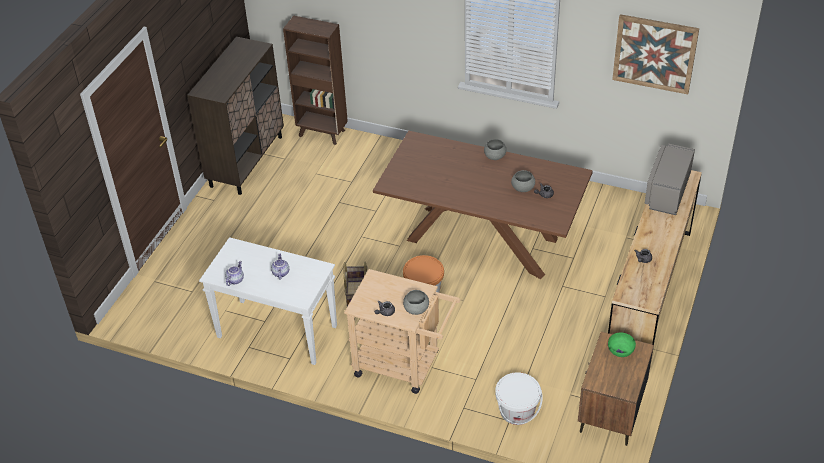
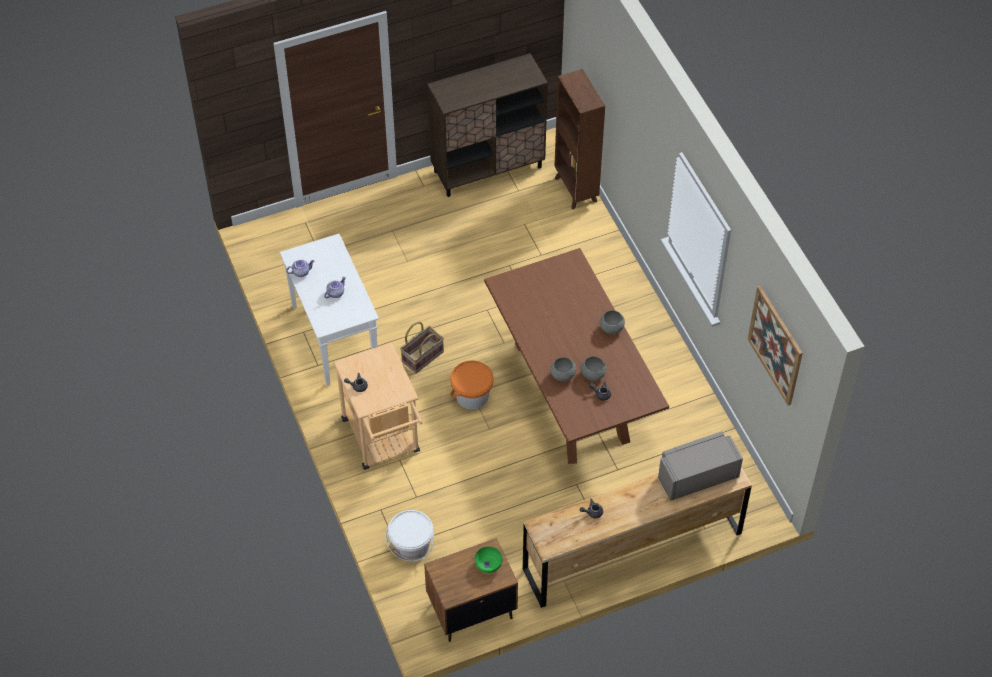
camera: 45 degrees right, 10 degrees up
(416, 309) = (379, 402): grey bowl -> grey bowl (562, 375)

